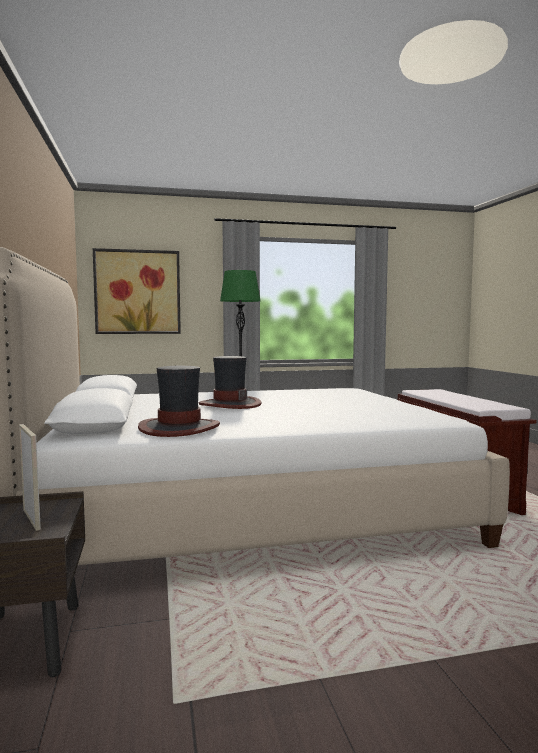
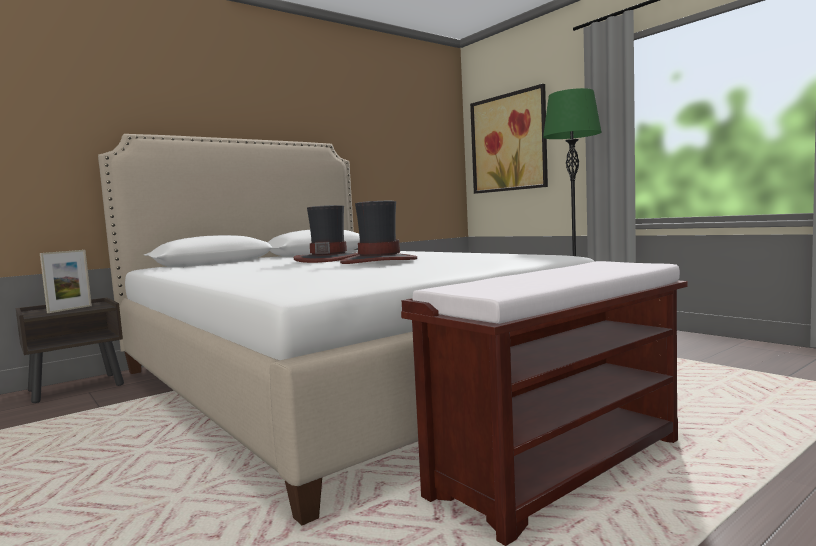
camera: 65 degrees right, 0 degrees up
(179, 428) = (194, 269): hat -> hat (378, 261)

